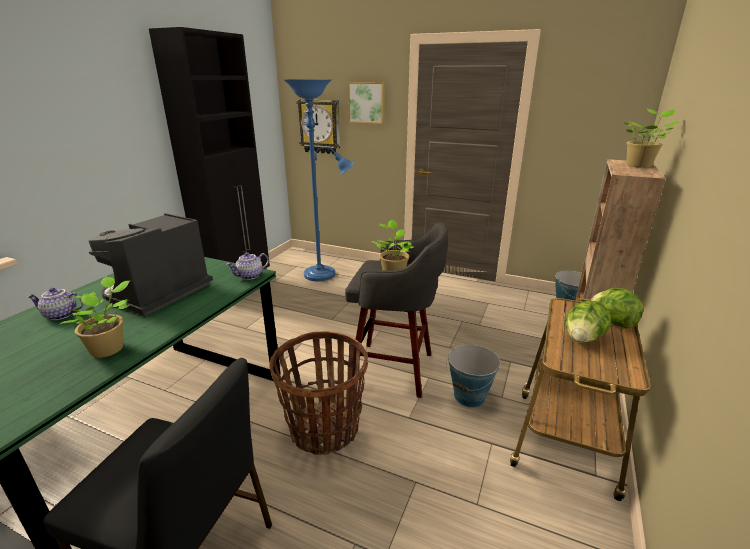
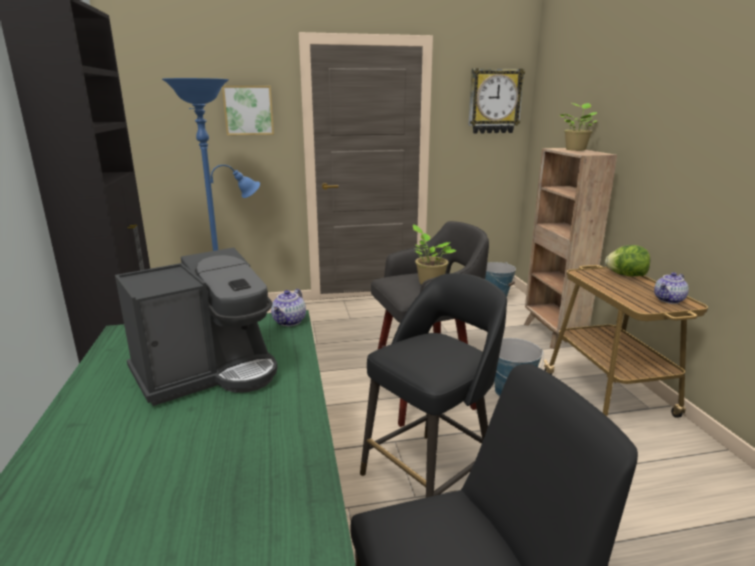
camera: 35 degrees left, 5 degrees down
(60, 315) = (100, 443): teapot -> teapot (669, 300)
(110, 348) = (271, 443): potted plant -> none
(158, 294) = (208, 372): coffee machine -> coffee machine turned 120 degrees counterclockwise
(320, 126) = (181, 143): wall clock -> wall clock (494, 101)
(324, 430) = (430, 475): basket -> black stool
(583, 338) = (628, 290): lettuce -> none

